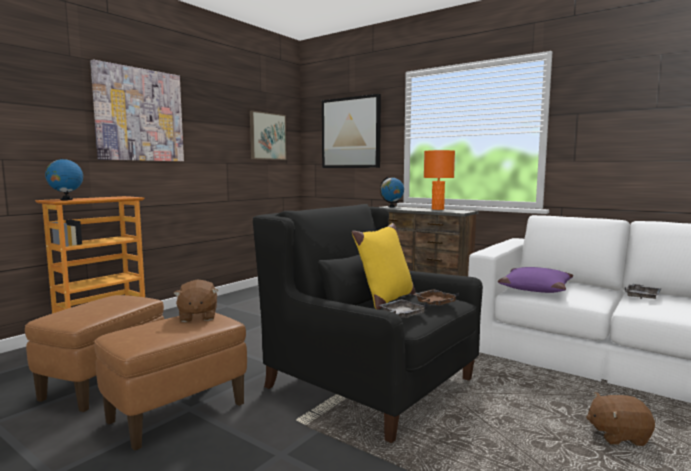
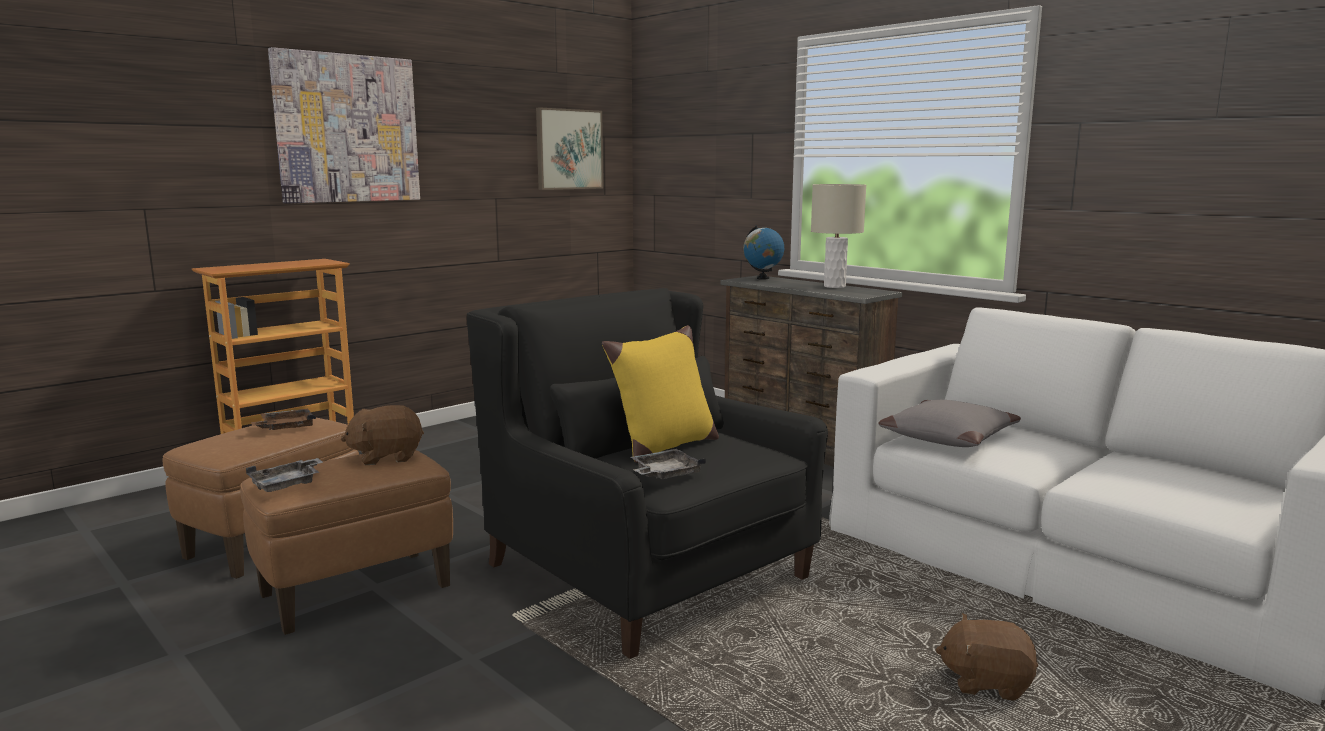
camera: 10 degrees right, 5 degrees up
(66, 199) = (233, 268): globe -> none
(197, 316) = (386, 457): brown plush toy -> brown plush toy turned 75 degrees clockwise
(351, 133) = (709, 143): picture -> none
(434, 303) = (732, 457): brown tray -> brown tray (286, 427)
(438, 209) = (835, 286): orange table lamp -> beige table lamp
(534, 288) = (947, 437): purple pillow -> grey pillow
(642, 296) = (1121, 462): grey tray -> grey tray (287, 484)

